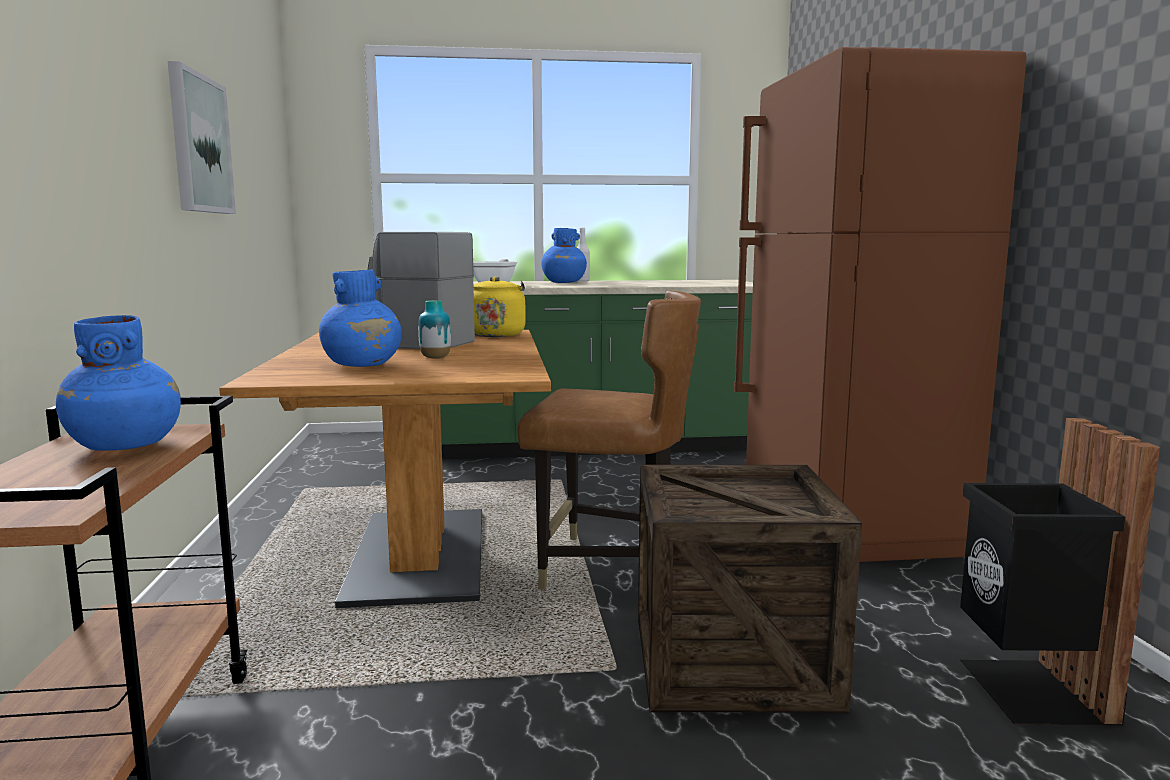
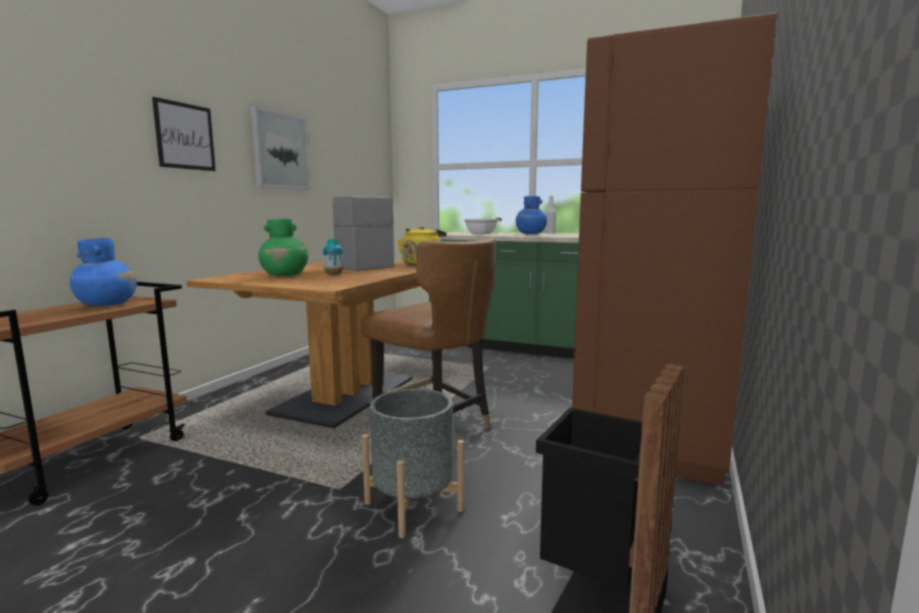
camera: 30 degrees right, 0 degrees up
(108, 114) = (185, 136): none -> picture
(363, 365) = (285, 275): blue vase -> green vase
(732, 661) = (413, 506): crate -> grey planter

